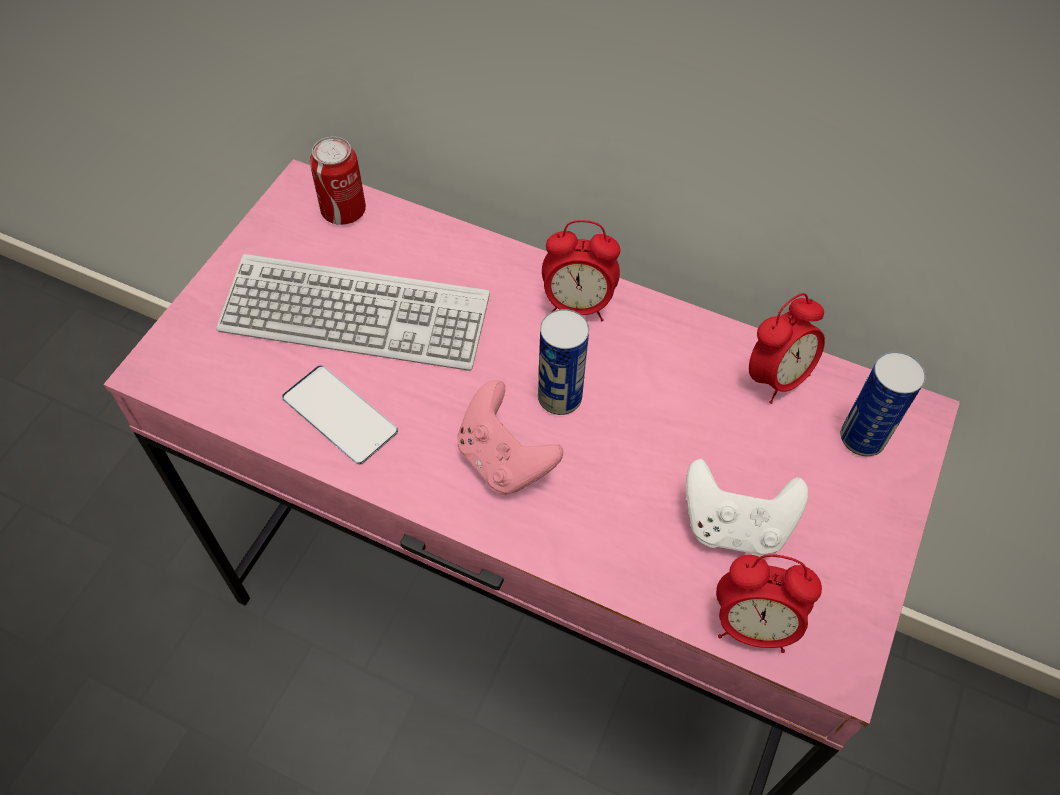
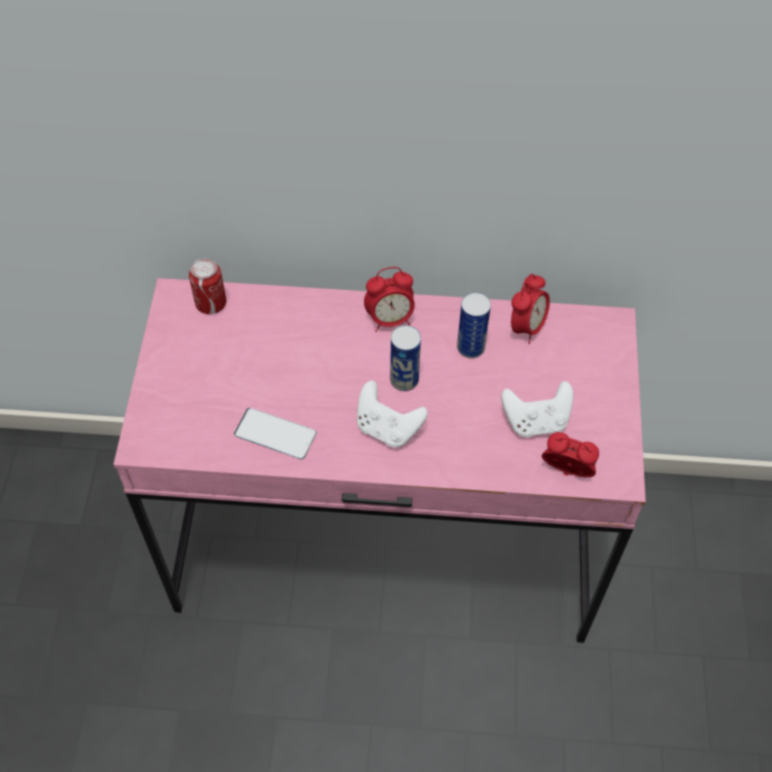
camera: 20 degrees left, 0 degrees up
(355, 315) = (253, 369): keyboard -> none
(503, 460) = (387, 428): pink game controller -> white game controller
(753, 625) = (566, 472): alarm clock -> alarm clock turned 150 degrees counterclockwise
(862, 438) = (588, 347): can -> can (470, 347)

